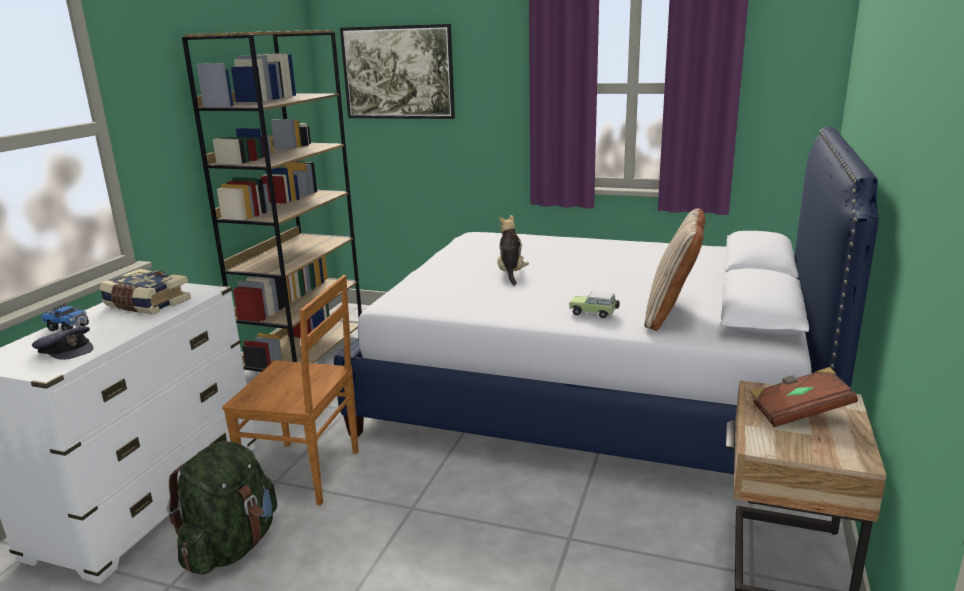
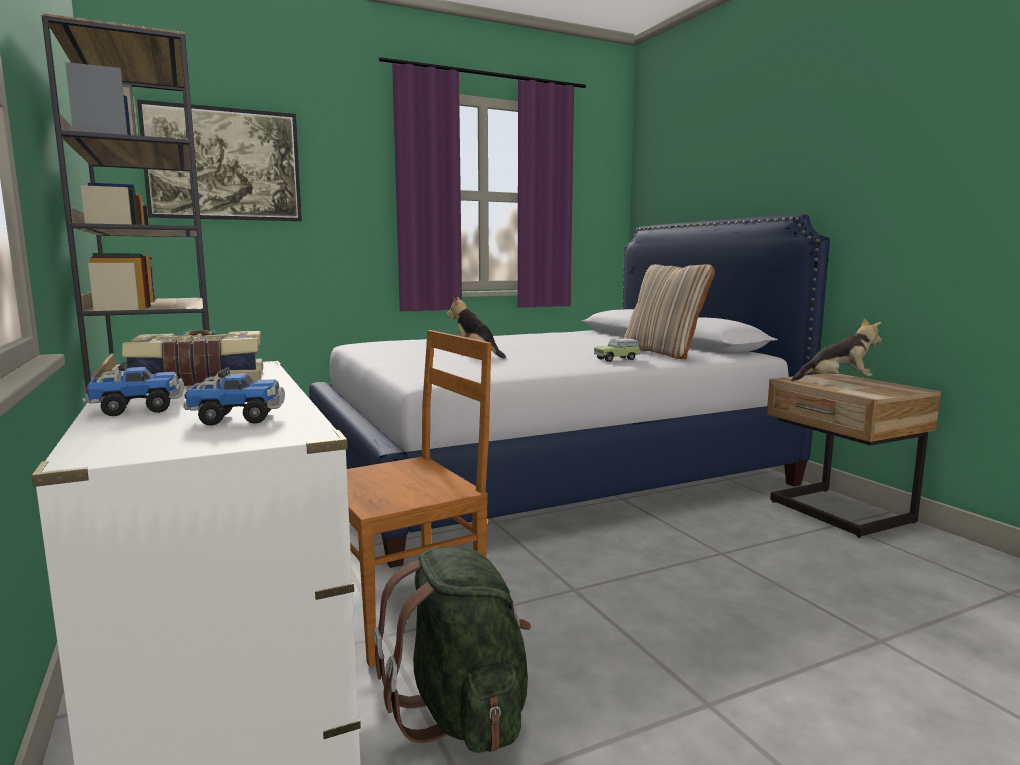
camera: 45 degrees left, 10 degrees down
(66, 350) = (236, 419): grey cap -> toy truck
(799, 412) = (837, 382): brown book -> plush toy

